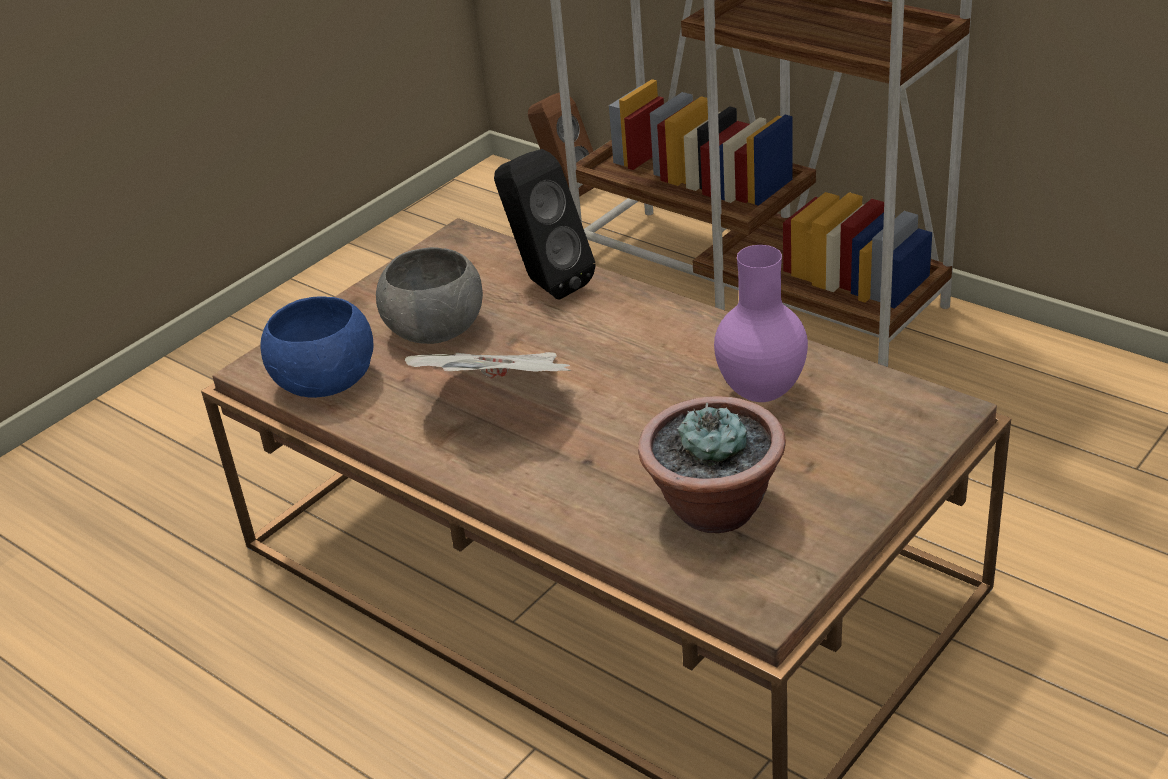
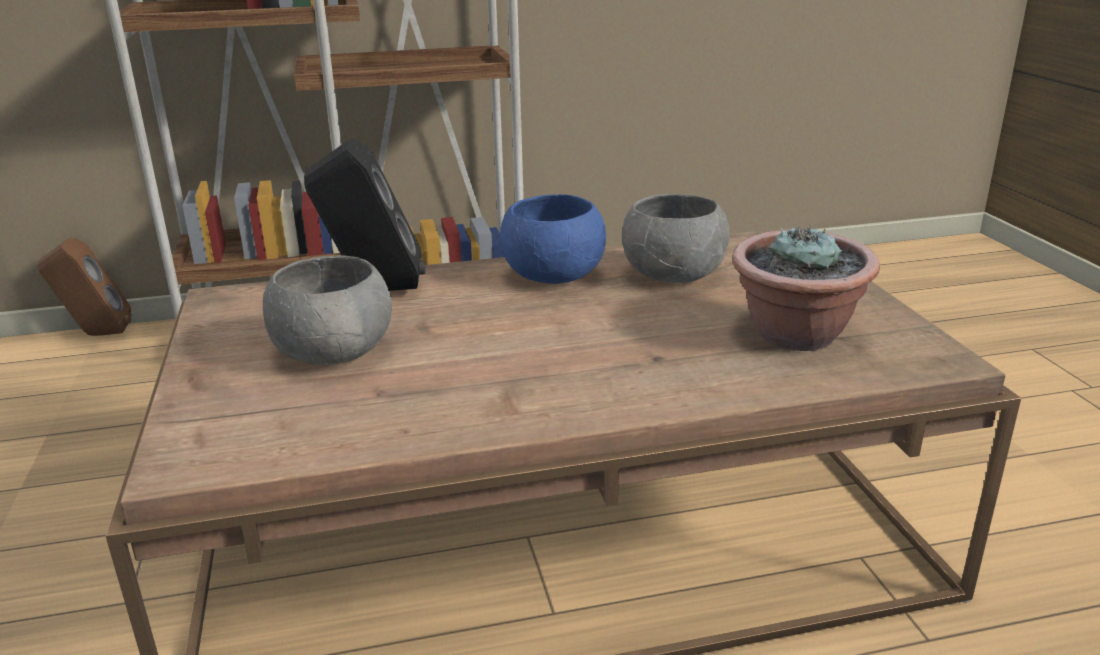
camera: 55 degrees left, 10 degrees down
(326, 381) = (295, 433): blue bowl -> blue bowl (554, 275)
(501, 397) = (499, 360): newspaper -> none
(762, 394) = (674, 275): purple vase -> grey bowl

